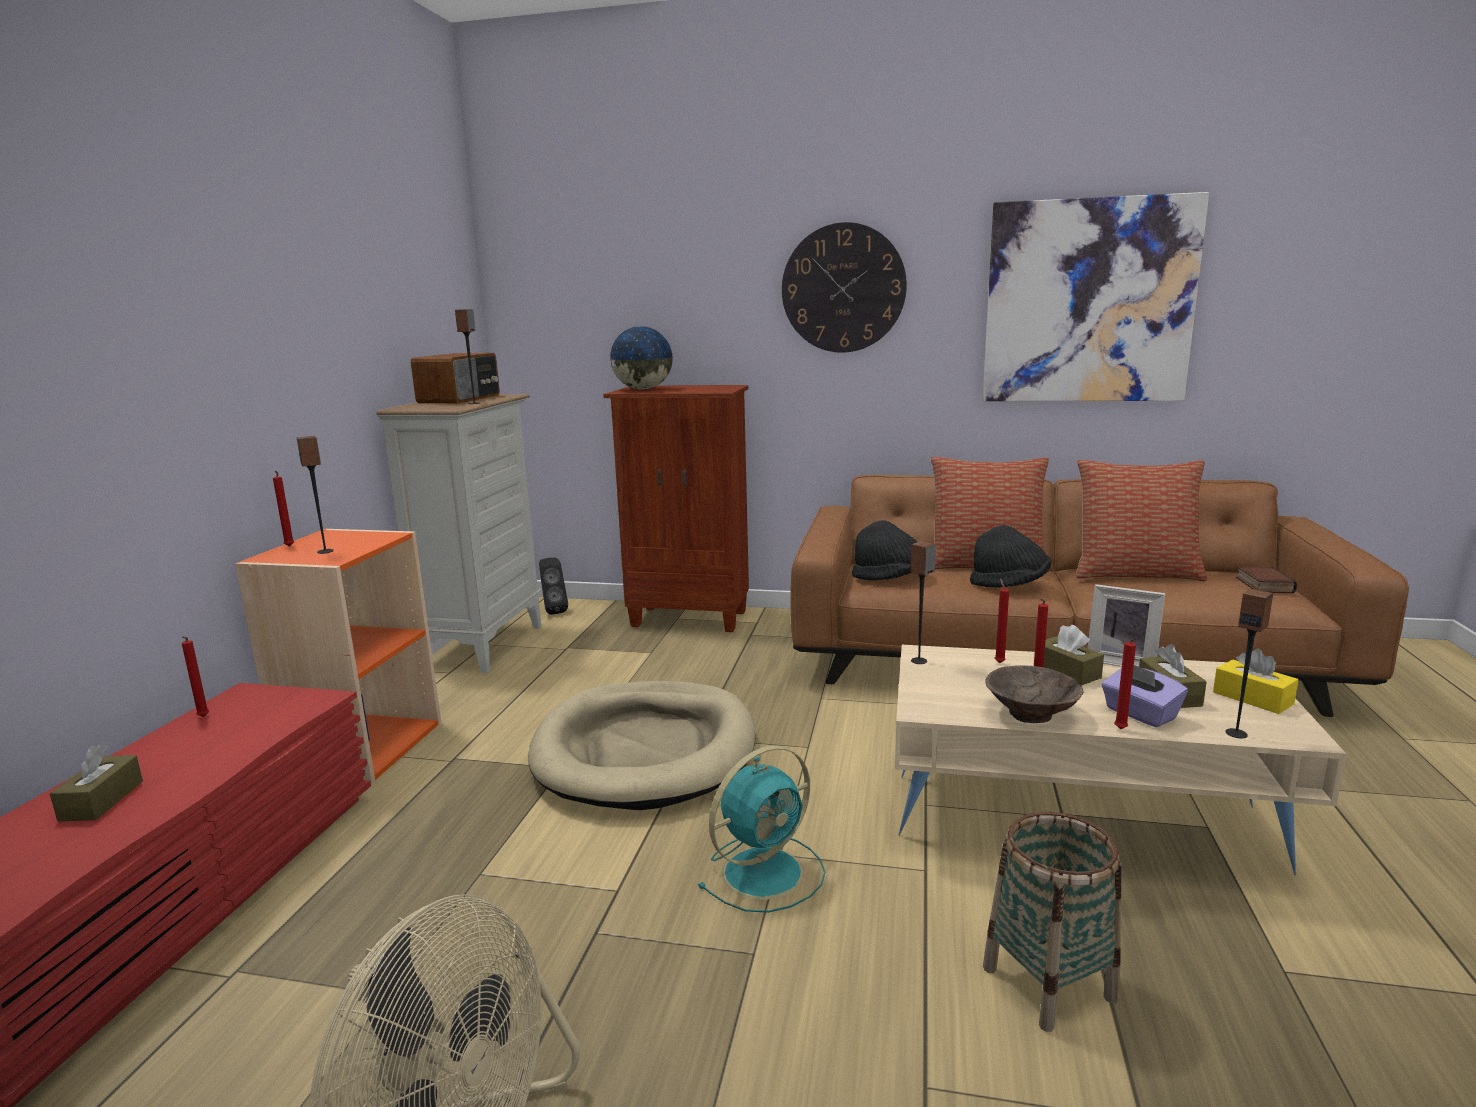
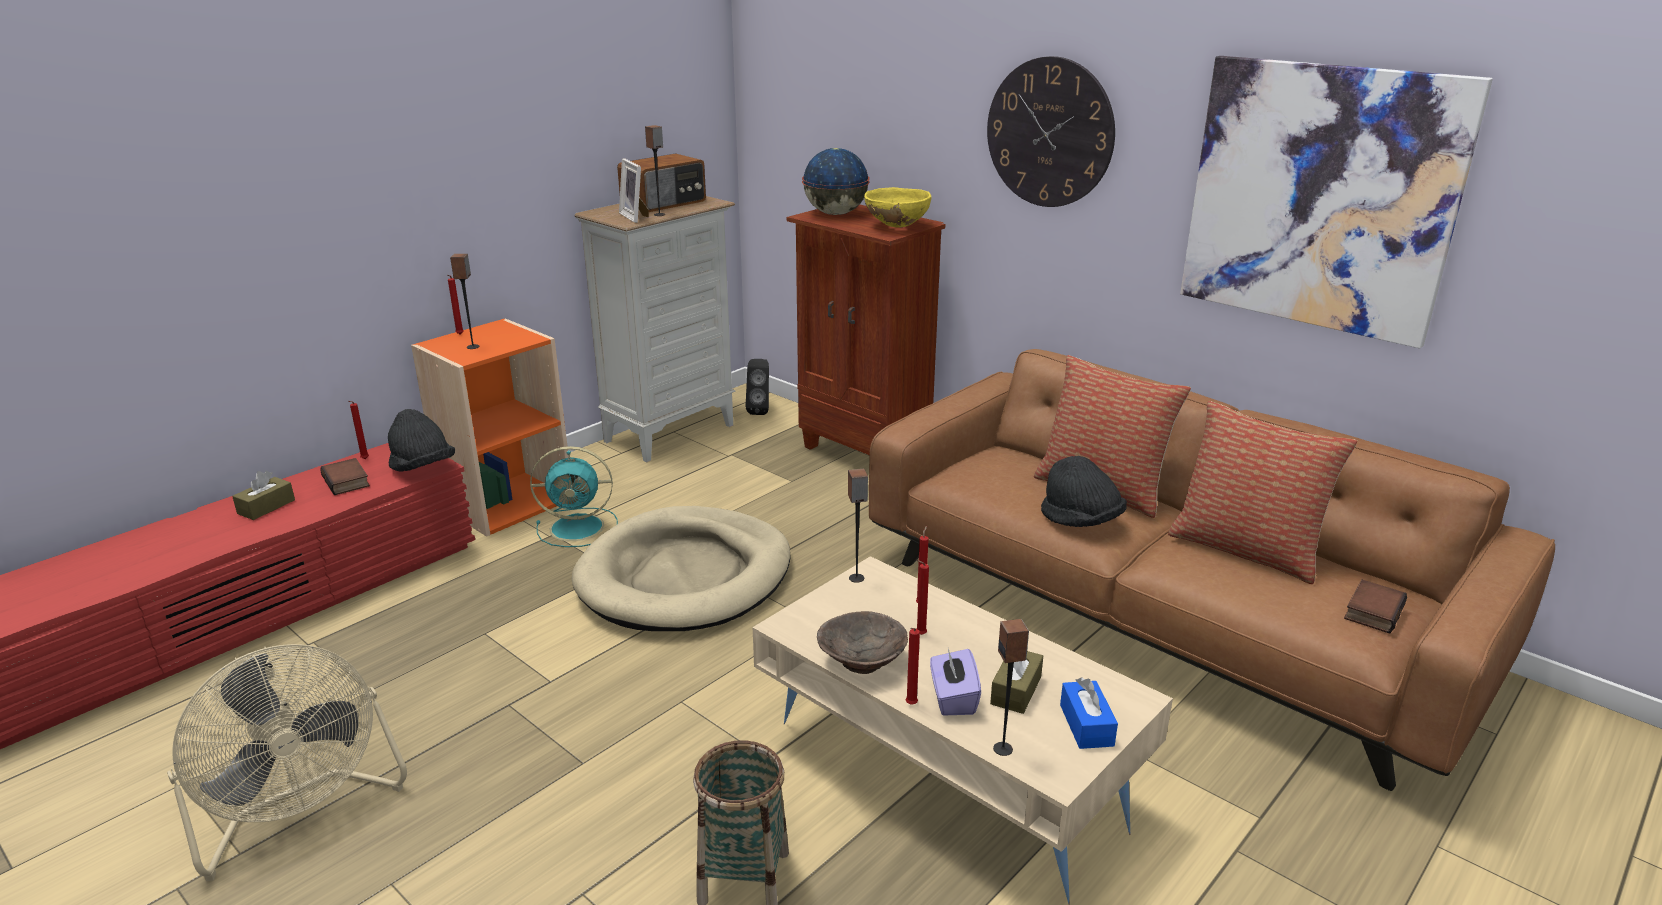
camera: 30 degrees right, 10 degrees up
(206, 743) = (348, 481): none -> book
(714, 388) = (896, 226): none -> yellow bowl
(765, 871) = (656, 709): turquoise fan -> turquoise fan (579, 527)
(889, 577) = (977, 477): black hat -> black hat (422, 468)
(1067, 672) = (964, 635): brown tissue box -> none
(1121, 661) = (1033, 643): picture frame -> picture frame (636, 217)
(1252, 698) = (1086, 725): yellow tissue box -> blue tissue box

